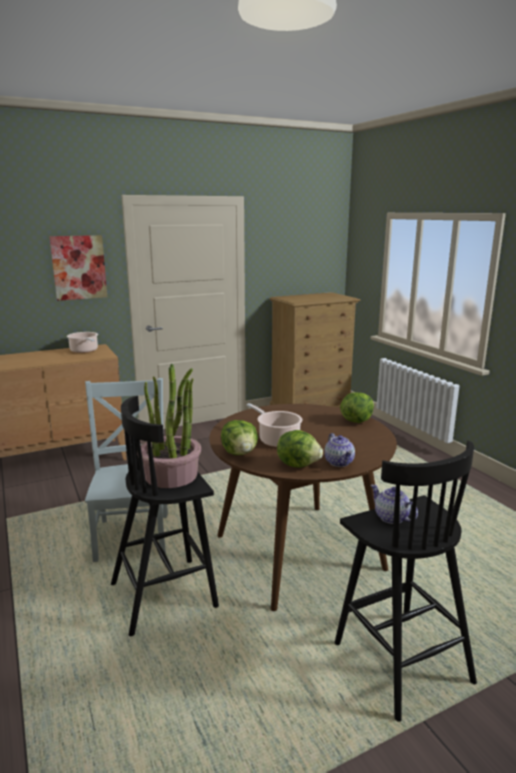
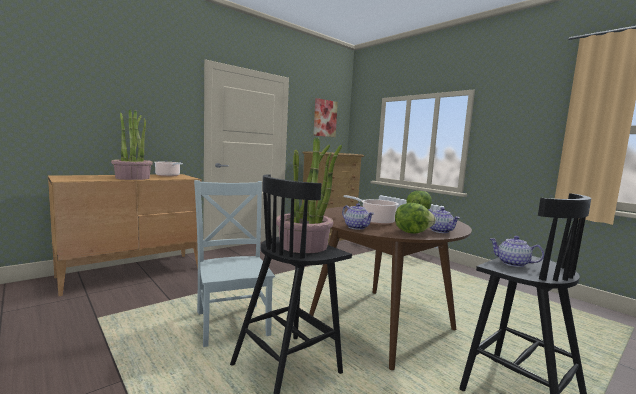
camera: 15 degrees left, 10 degrees down
(41, 360) = (133, 178): none -> potted plant
(79, 267) = (166, 109): picture -> picture (325, 118)
(240, 453) = (357, 227): lettuce -> teapot

